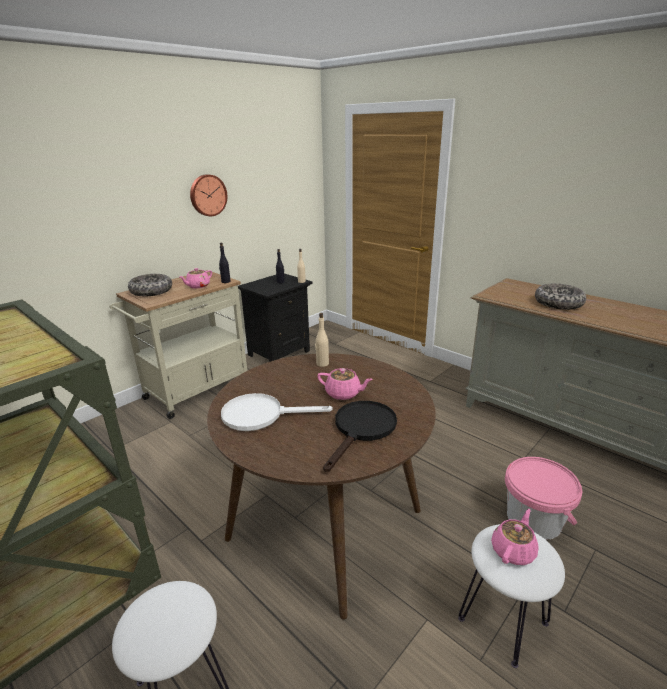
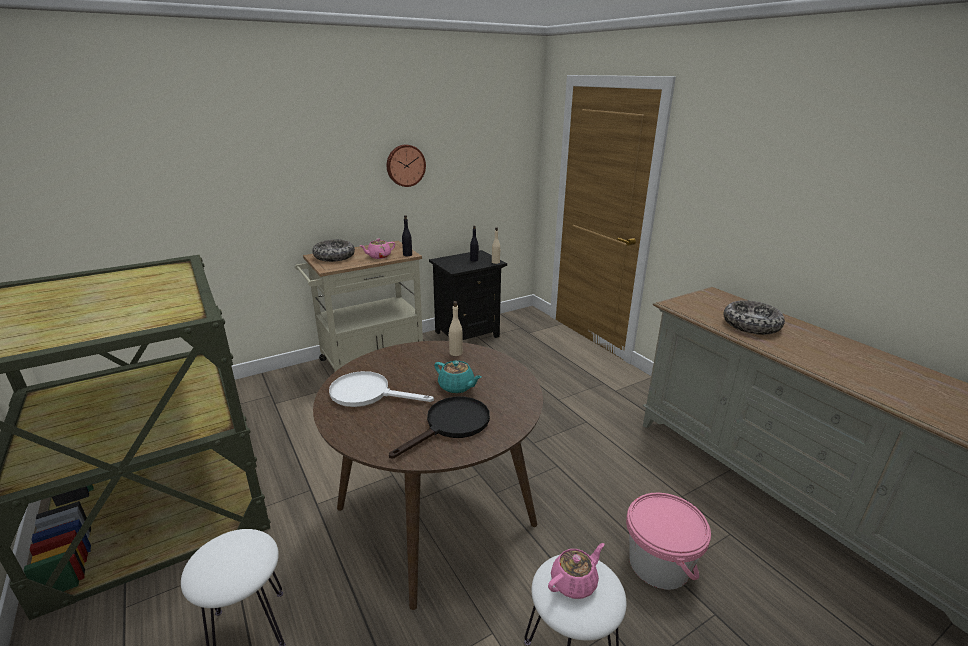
camera: 15 degrees right, 0 degrees up
(343, 394) = (457, 387): pink teapot -> turquoise teapot

